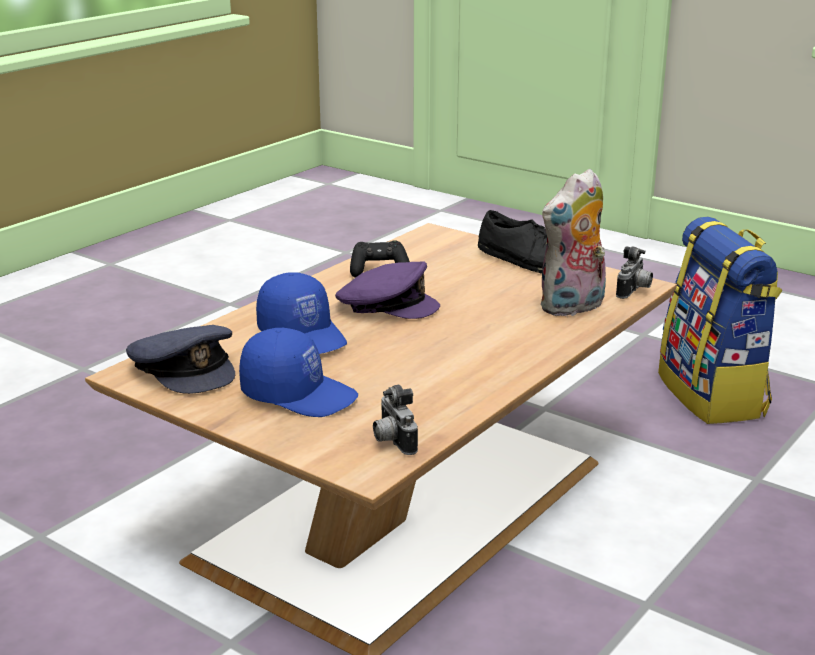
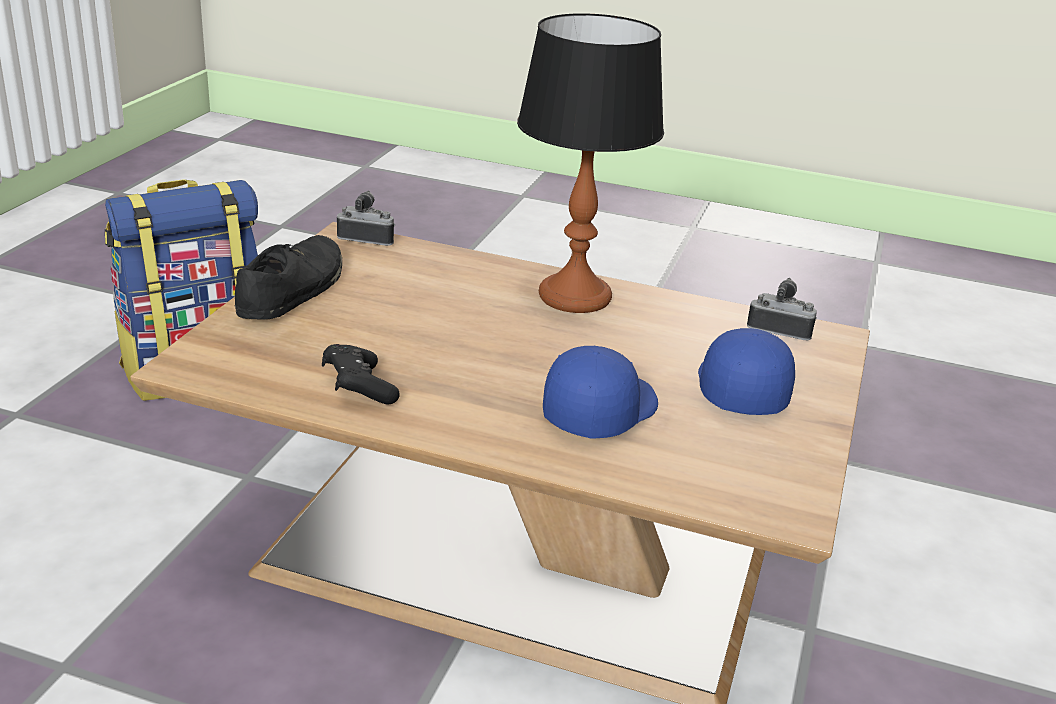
camera: 110 degrees left, 5 degrees up
(186, 369) = (748, 475): grey cap -> none
(386, 305) = (476, 369): purple cap -> none
(392, 441) = (779, 330): camera -> camera turned 120 degrees counterclockwise
(498, 357) = (573, 296): none -> table lamp
(573, 308) = (427, 266): plush toy -> none

